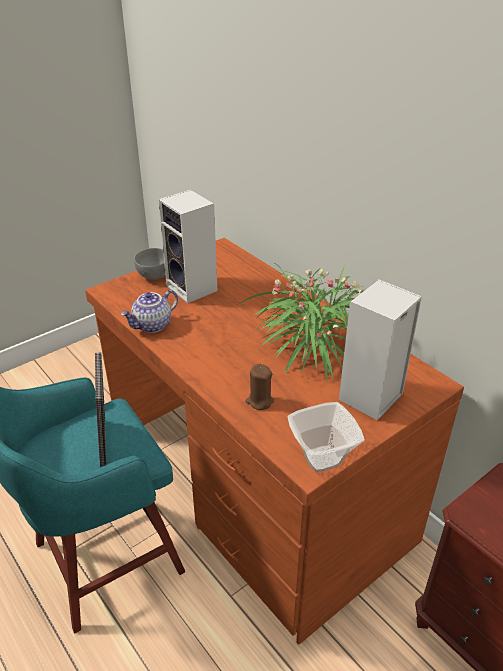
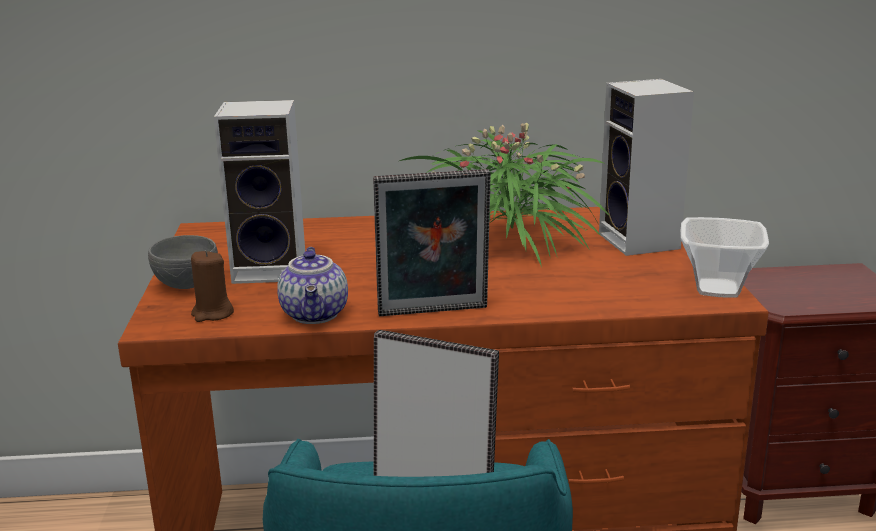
camera: 55 degrees left, 15 degrees down
(185, 360) = (433, 313): none -> picture frame
(259, 401) = (579, 293): brown candle -> brown candle (212, 314)

